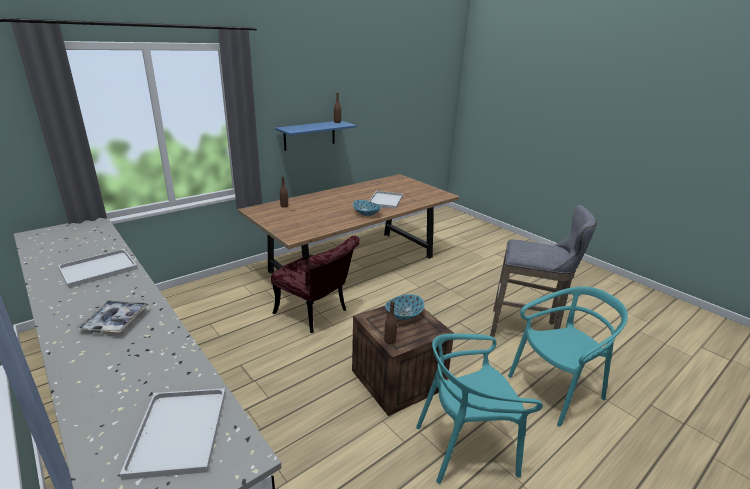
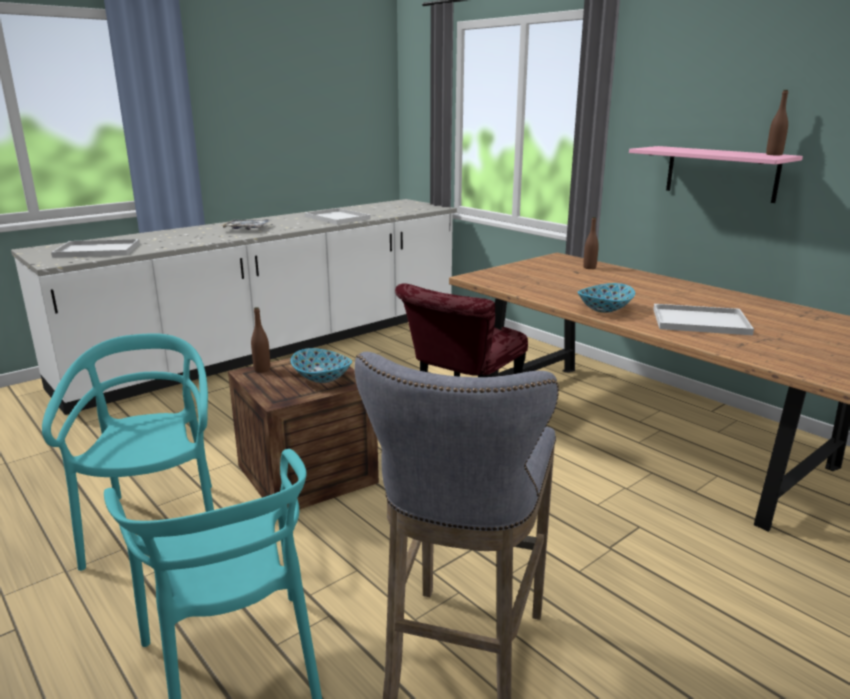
camera: 90 degrees right, 5 degrees down
(309, 135) = (721, 173): blue shelf -> pink shelf

